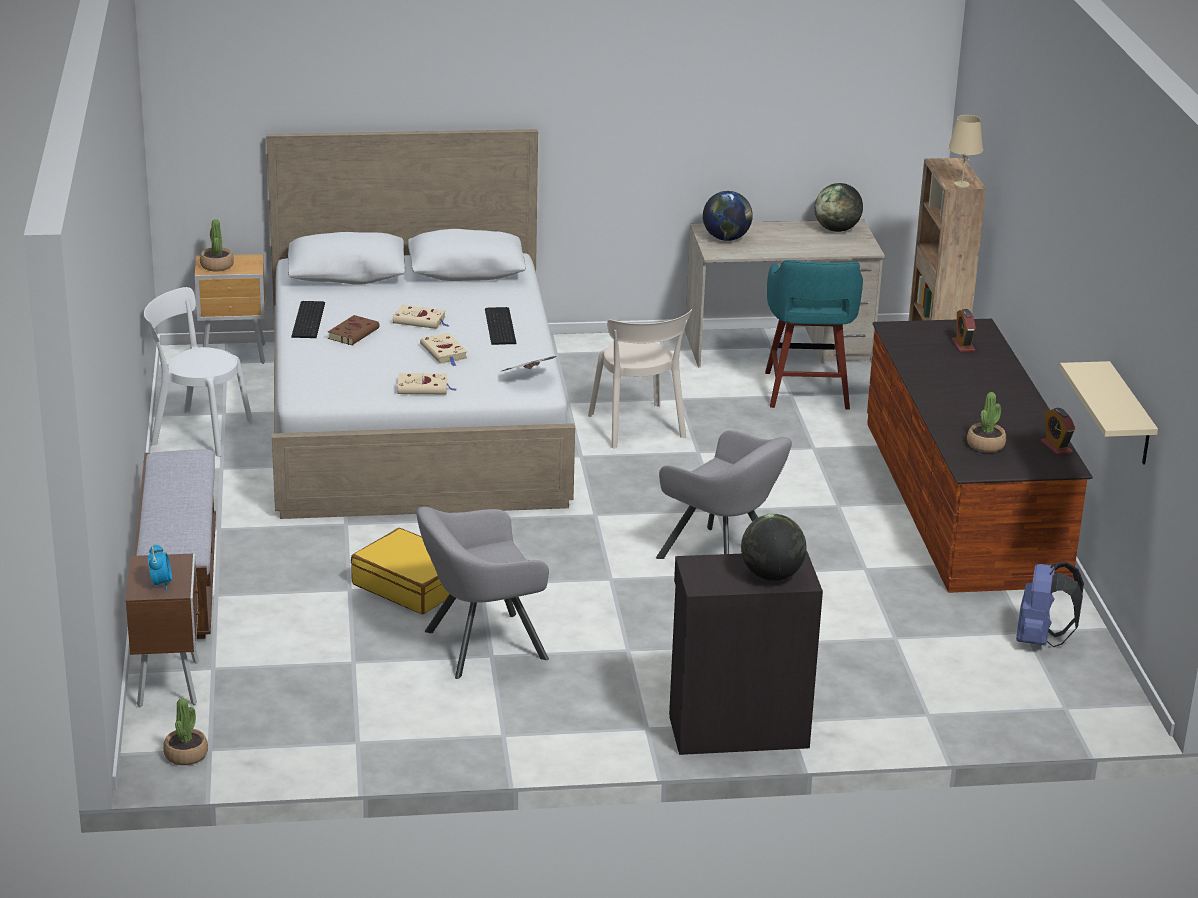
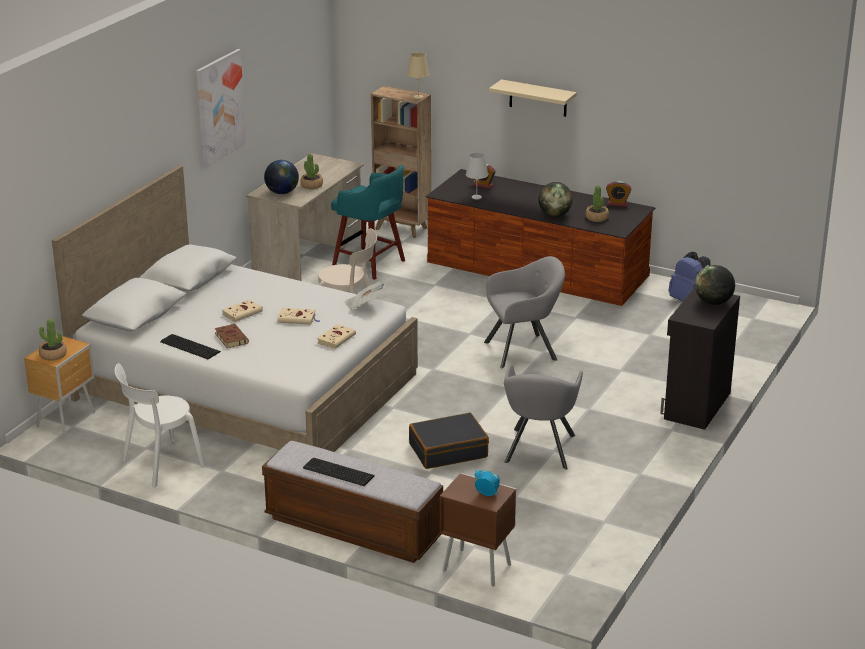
camera: 55 degrees left, 0 degrees up
(186, 755) = (564, 584): potted plant -> potted plant (311, 185)
(411, 585) = (448, 450): yellow suitcase -> black suitcase
(498, 327) = (285, 293): keyboard -> keyboard (338, 473)
(647, 83) = (219, 107): none -> picture
(836, 230) = (314, 163): globe -> globe (554, 215)
(919, 352) = (476, 197): none -> white table lamp
(1130, 416) = (692, 159): beige shelf -> beige shelf (538, 98)

